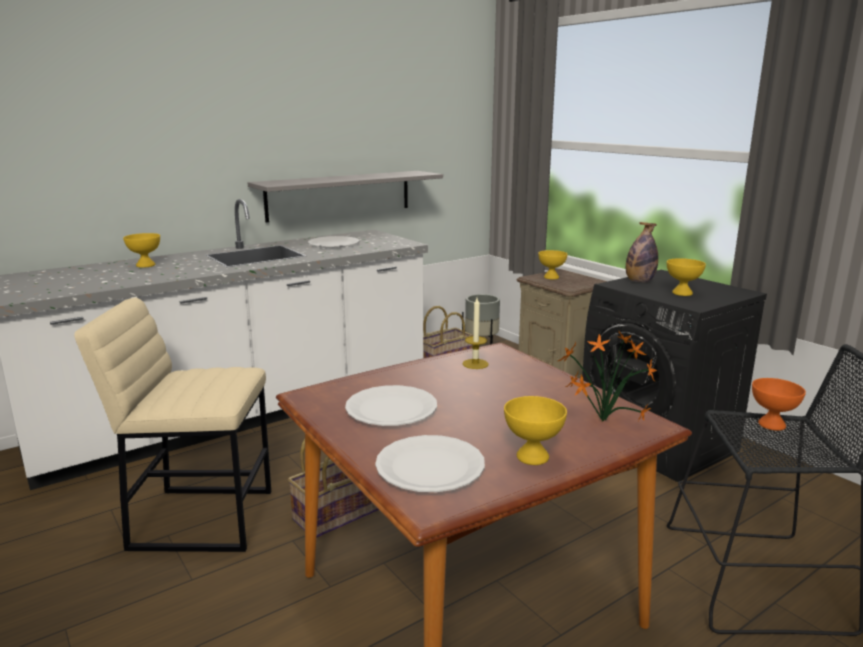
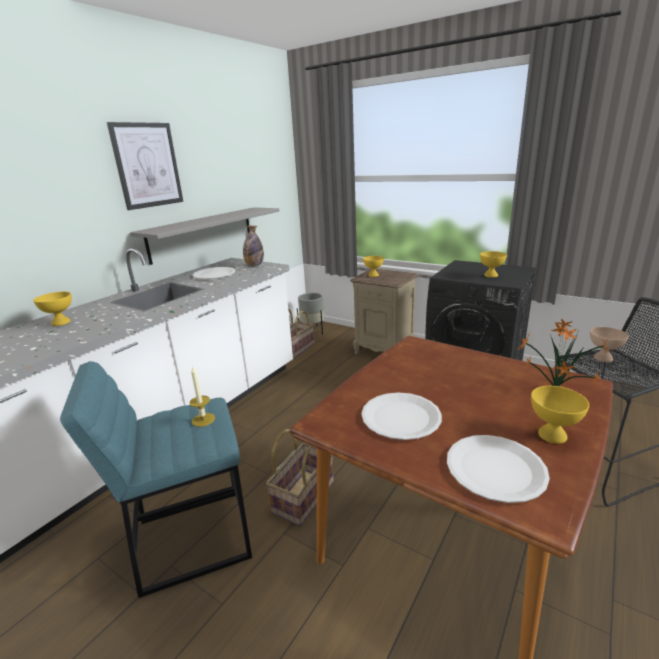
camera: 20 degrees left, 5 degrees up
(199, 519) = (190, 539): beige stool -> blue stool
(280, 110) = (147, 165): none -> picture
(475, 364) = (414, 358): candle -> candle (203, 419)
(639, 281) = (454, 271): bottle -> bottle (254, 265)
(771, 425) = (603, 358): orange bowl -> beige bowl

